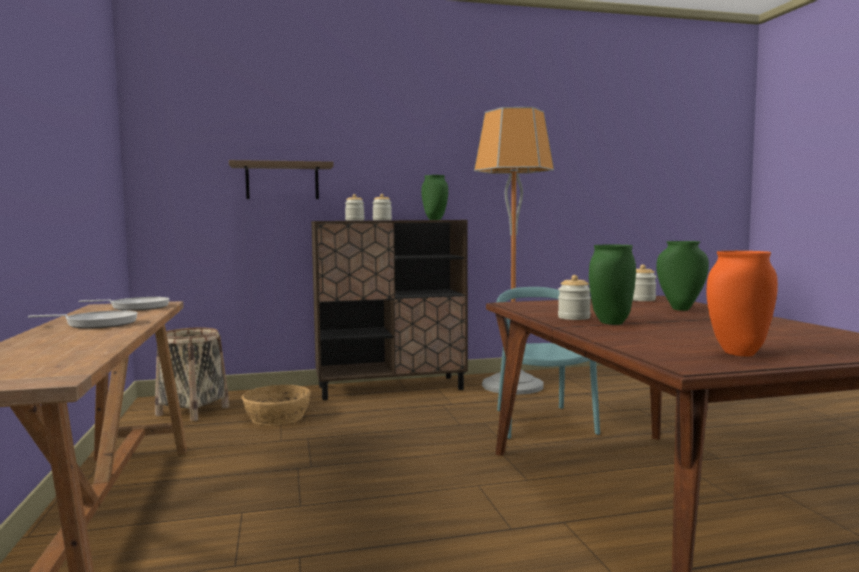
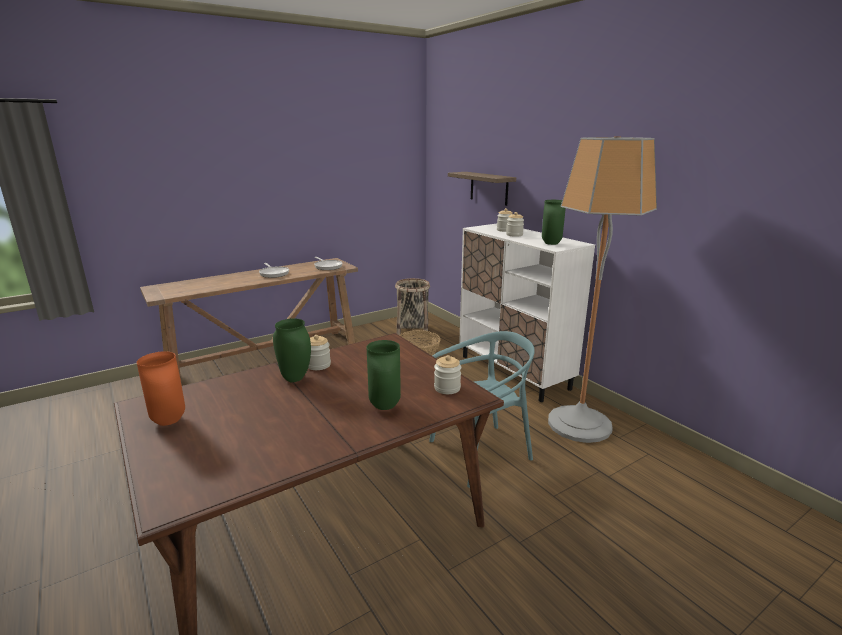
camera: 70 degrees right, 15 degrees up
(391, 388) = (514, 372): brown cabinet -> white cabinet

